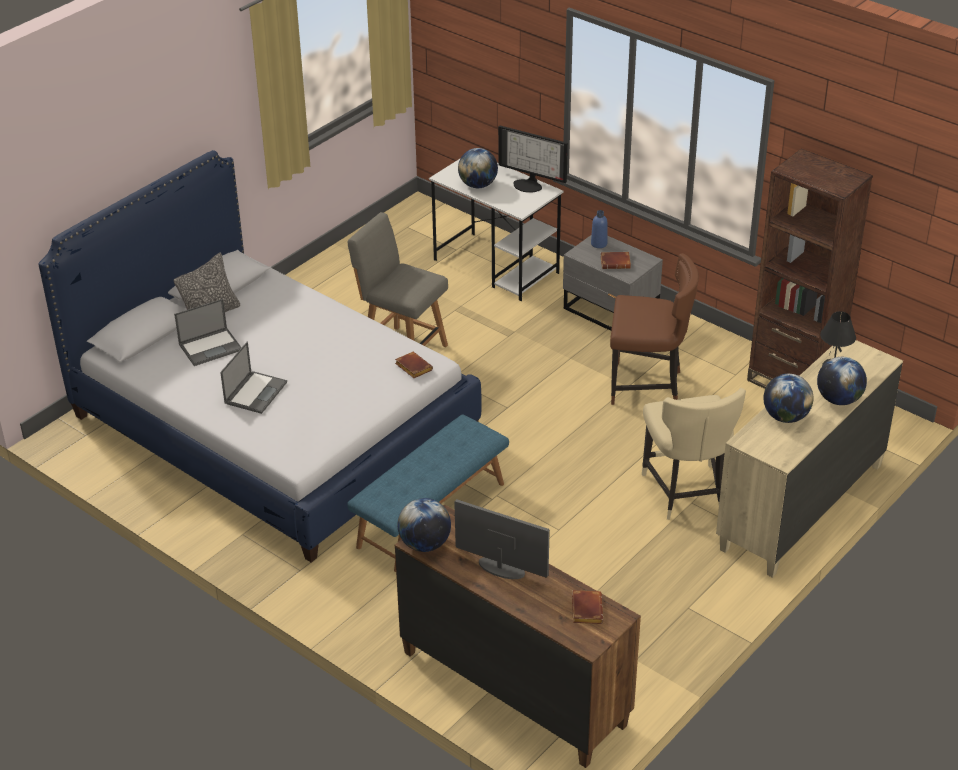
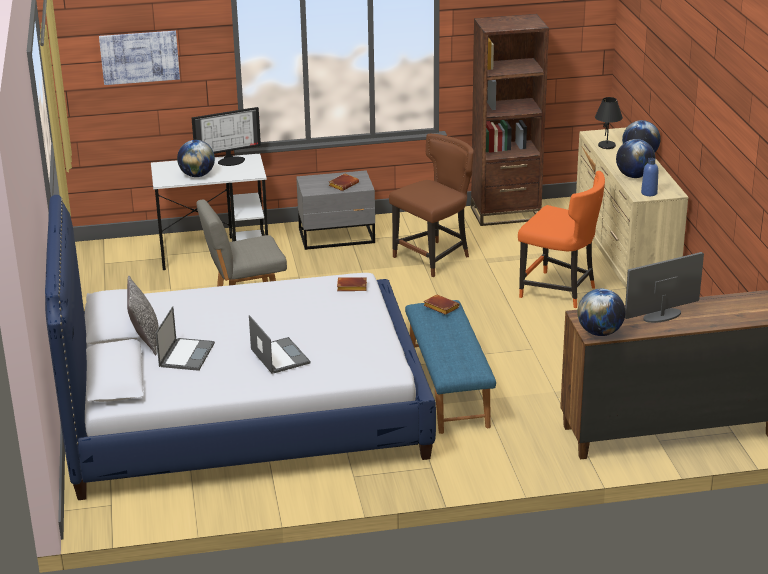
camera: 50 degrees left, 10 degrees down
(485, 43) = (139, 57): none -> picture
(585, 609) = (739, 304): brown book -> brown book (440, 307)
(599, 244) = (312, 181): blue bottle -> blue bottle (649, 193)
(686, 493) = (559, 291): beige chair -> orange chair

